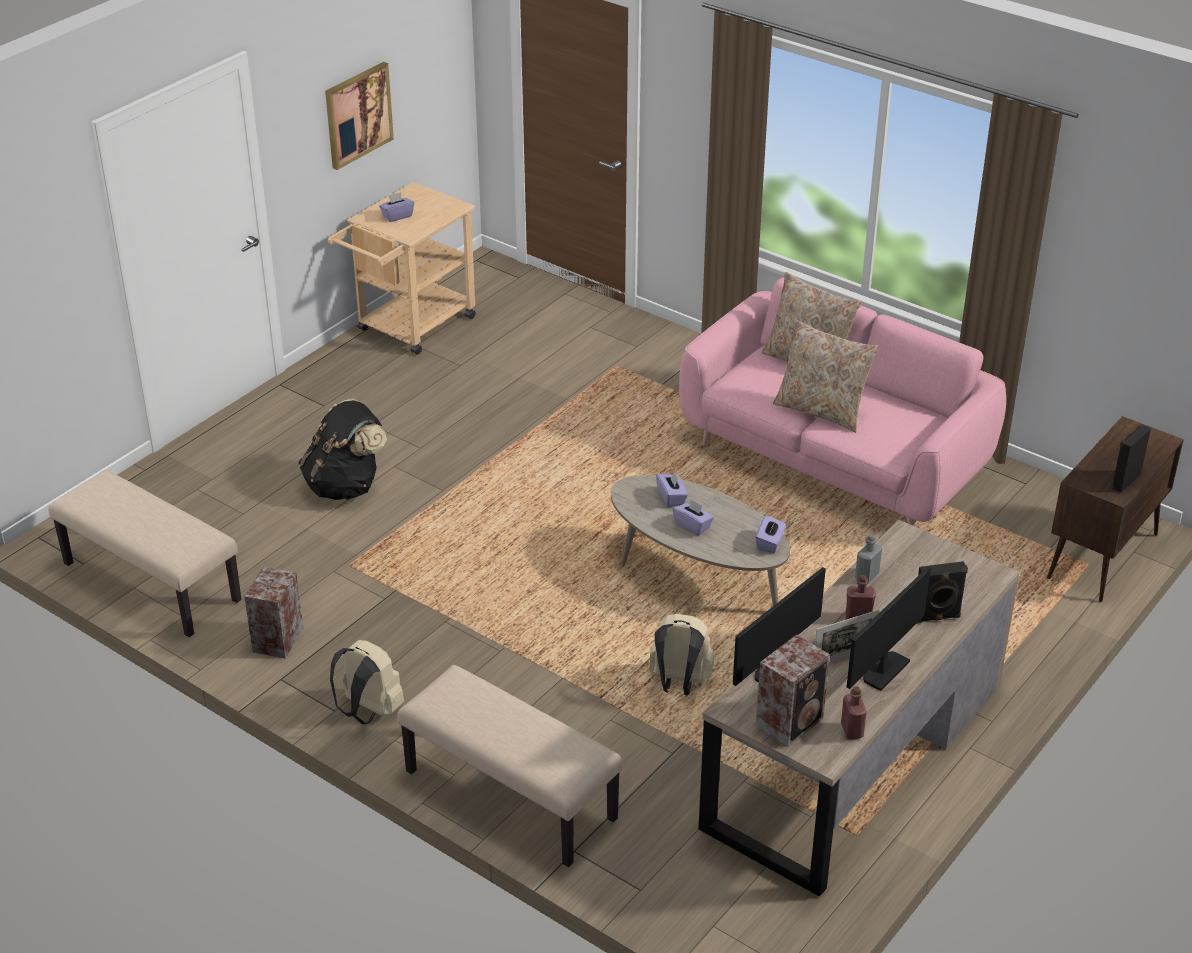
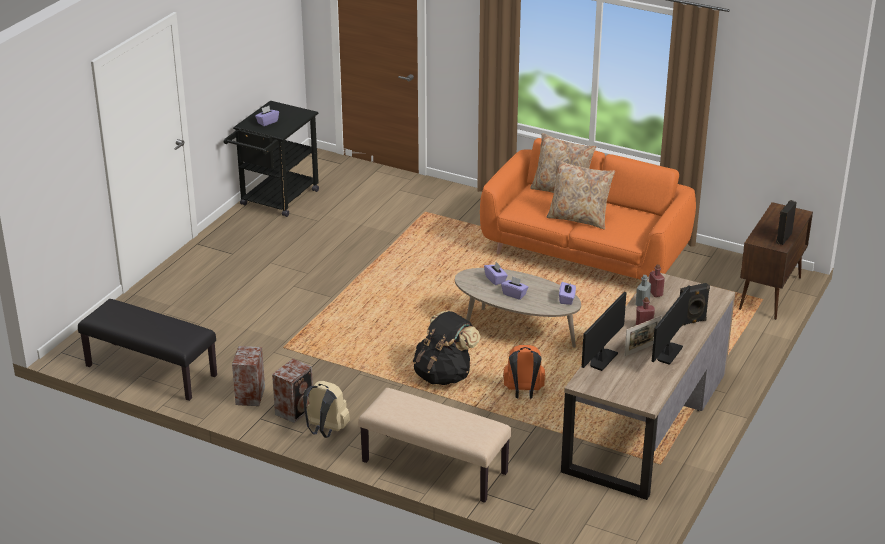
camera: 10 degrees left, 5 degrees down
(150, 583) = (150, 371): beige bench -> black bench
(346, 486) = (264, 300): black backpack -> black backpack (444, 375)
(358, 114) = (237, 54): picture -> none
(410, 327) = (276, 201): beige cart -> black cart
(679, 683) = (523, 393): beige backpack -> orange backpack
(791, 721) = (620, 386): speaker -> speaker (295, 410)
(835, 459) = (585, 254): pink sofa -> orange sofa
(852, 730) = (658, 387): red bottle -> red bottle (655, 293)

